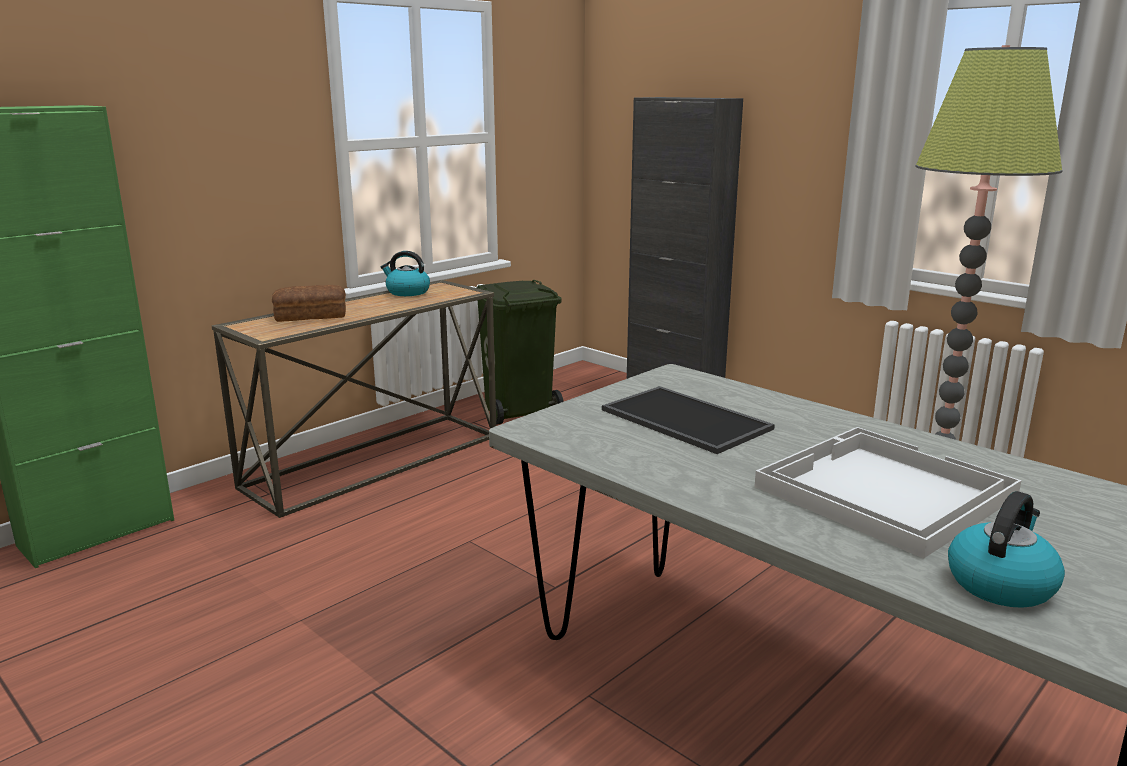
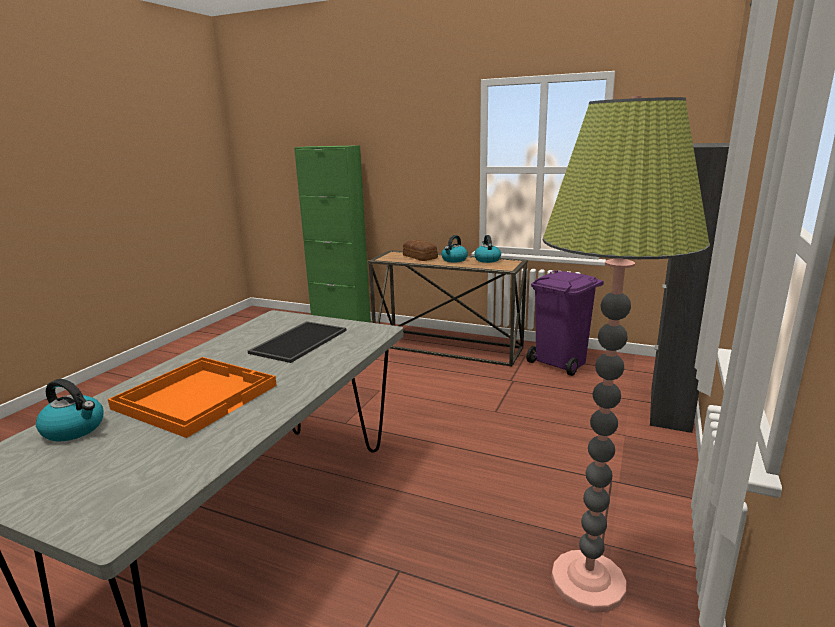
camera: 70 degrees right, 0 degrees up
(370, 304) = (454, 260): none -> kettle
(519, 409) = (561, 362): green trash can -> purple trash can
(881, 491) = (196, 396): white tray -> orange tray

